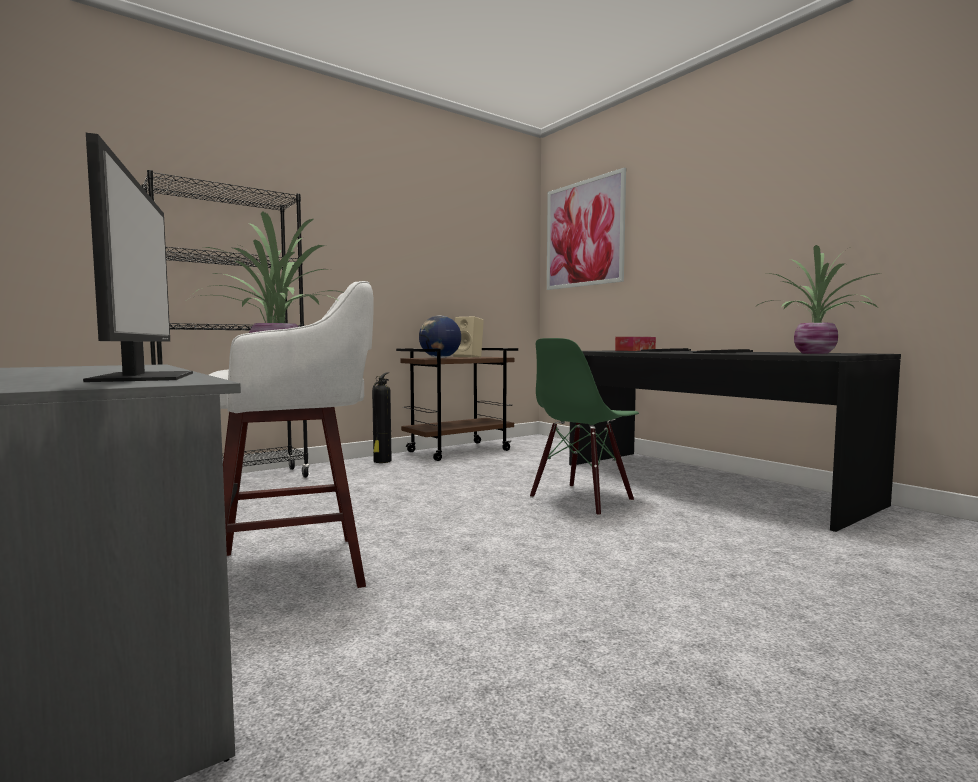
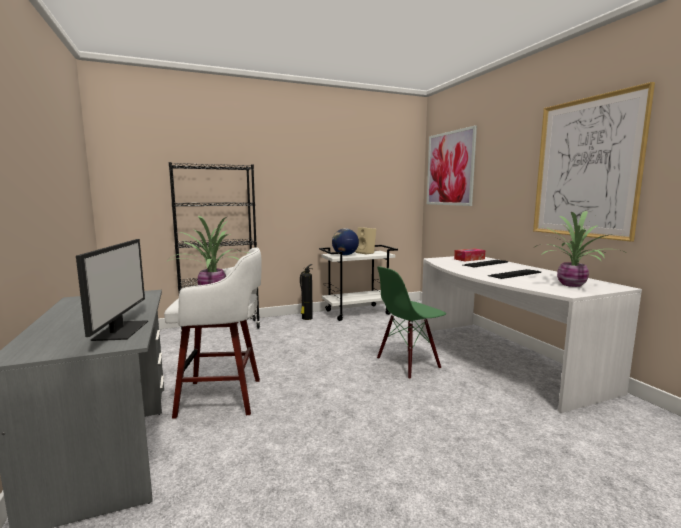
camera: 15 degrees right, 5 degrees up
(459, 451) = (358, 312): brown cart -> white cart
(701, 483) = (499, 358): black desk -> white desk
(802, 204) = (586, 168): none -> picture

